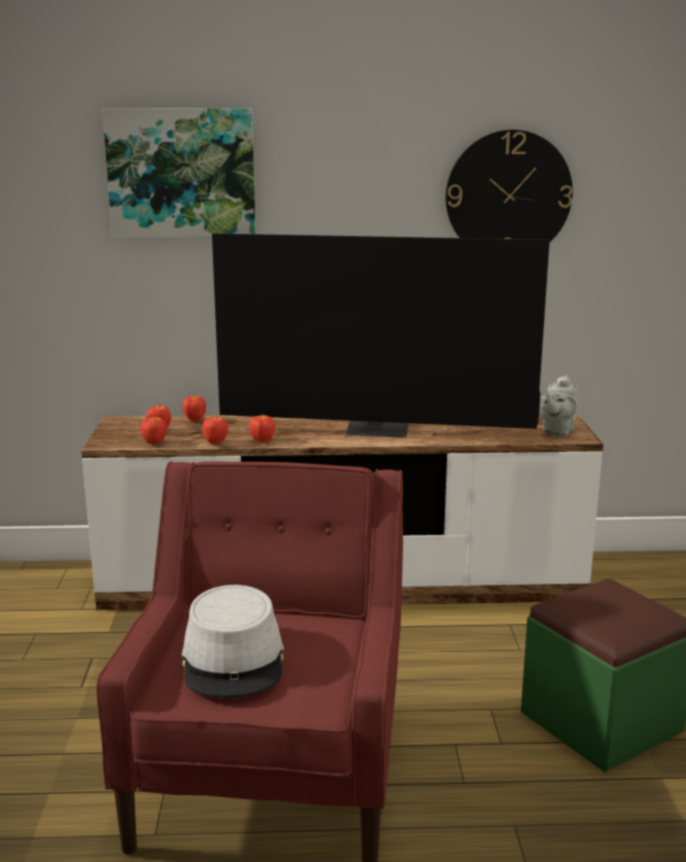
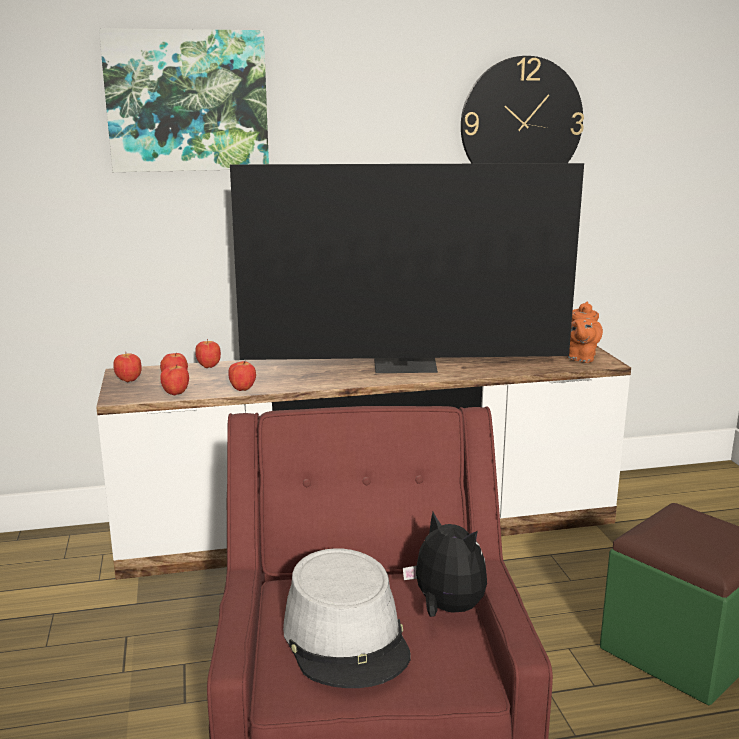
camera: 10 degrees left, 0 degrees up
(262, 441) = (291, 385): apple -> apple (128, 381)
(331, 647) = (446, 609): none -> plush toy
(556, 431) = (580, 358): grey teapot -> orange teapot

